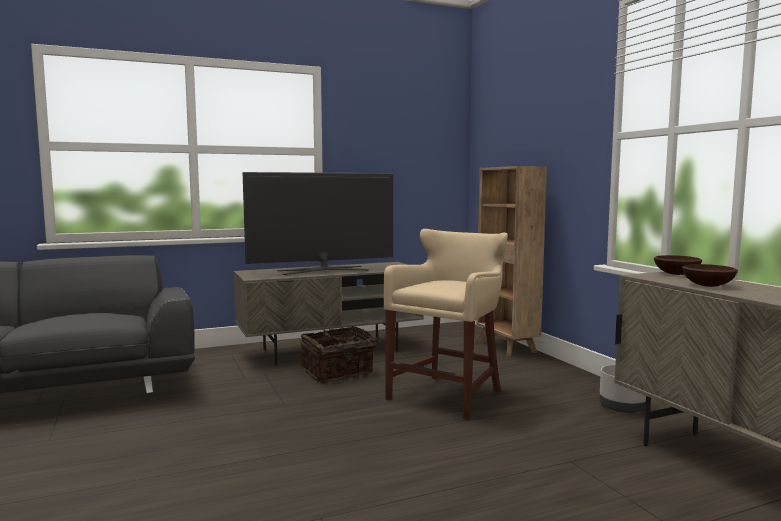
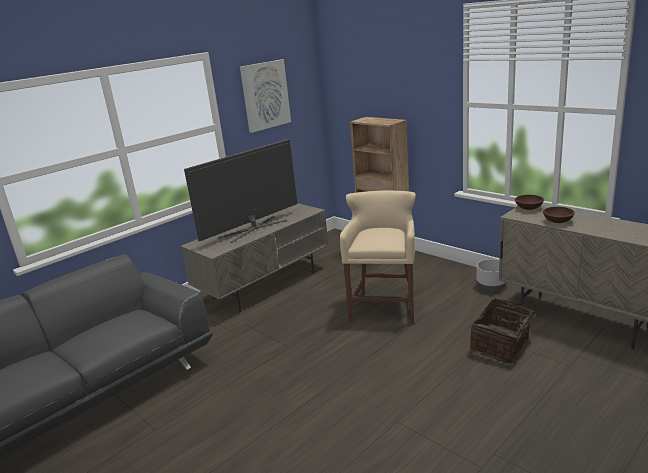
camera: 20 degrees left, 15 degrees up
(338, 372) = (293, 306): basket -> basket (502, 345)
(388, 131) = (265, 95): none -> picture

